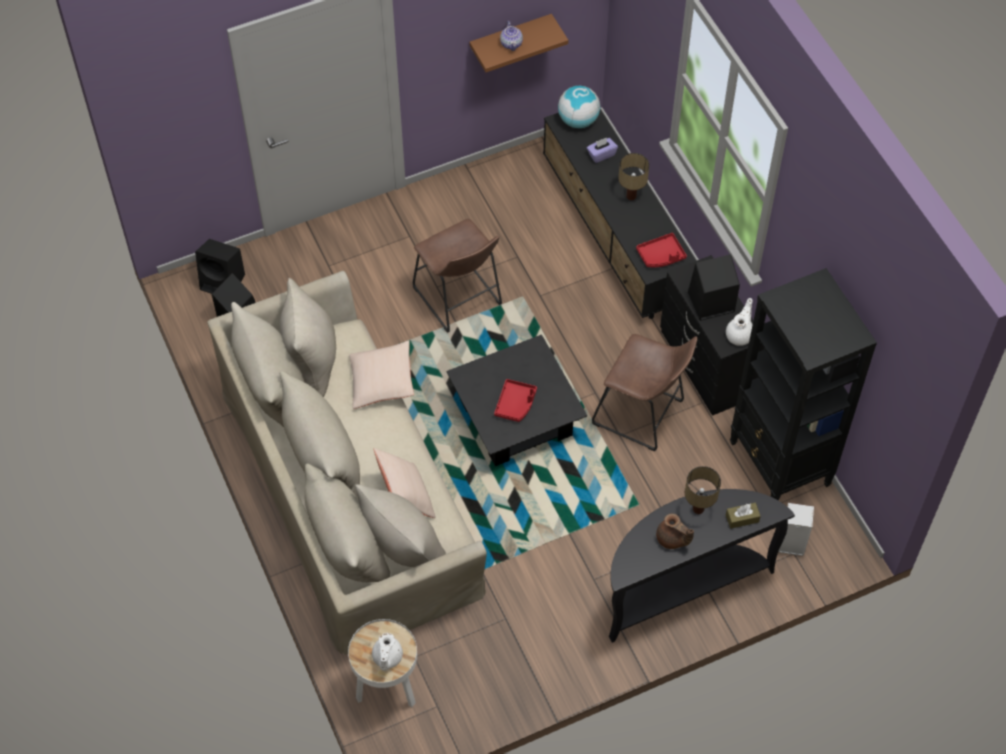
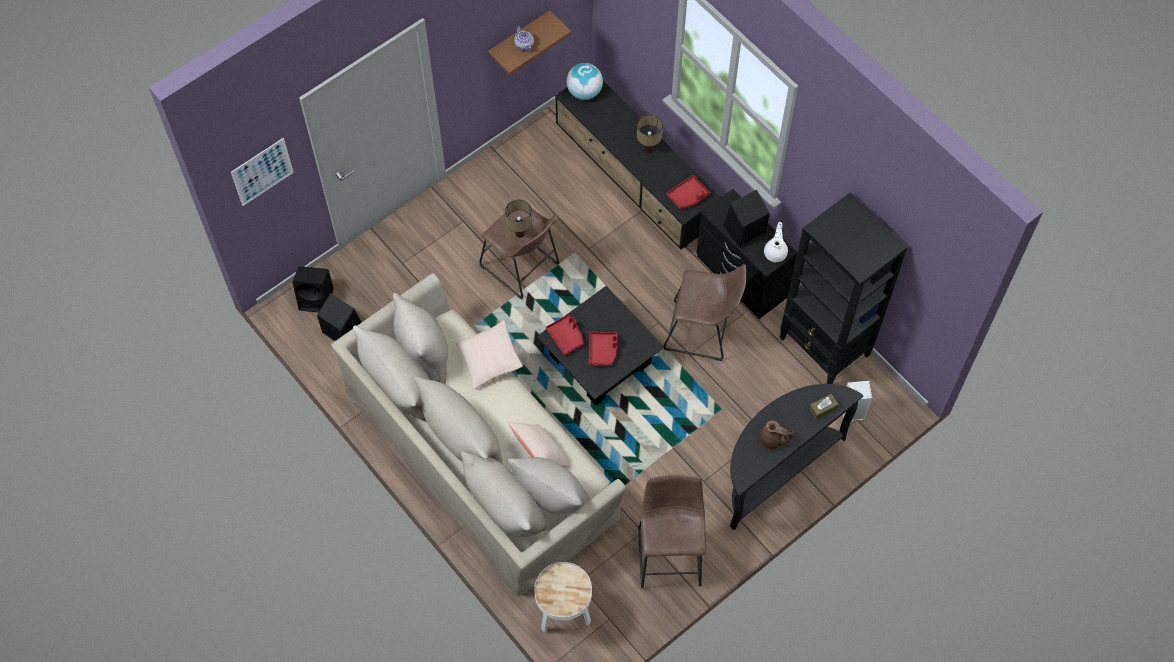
camera: 15 degrees left, 5 degrees up
(174, 108) = (262, 172): none -> picture
(387, 658) = (568, 594): white teapot -> none
(479, 379) = (566, 337): none -> red tray
(530, 649) = (669, 552): none -> brown stool
(601, 154) = (613, 118): purple tissue box -> none
(699, 508) = (786, 409): table lamp -> table lamp (520, 233)

